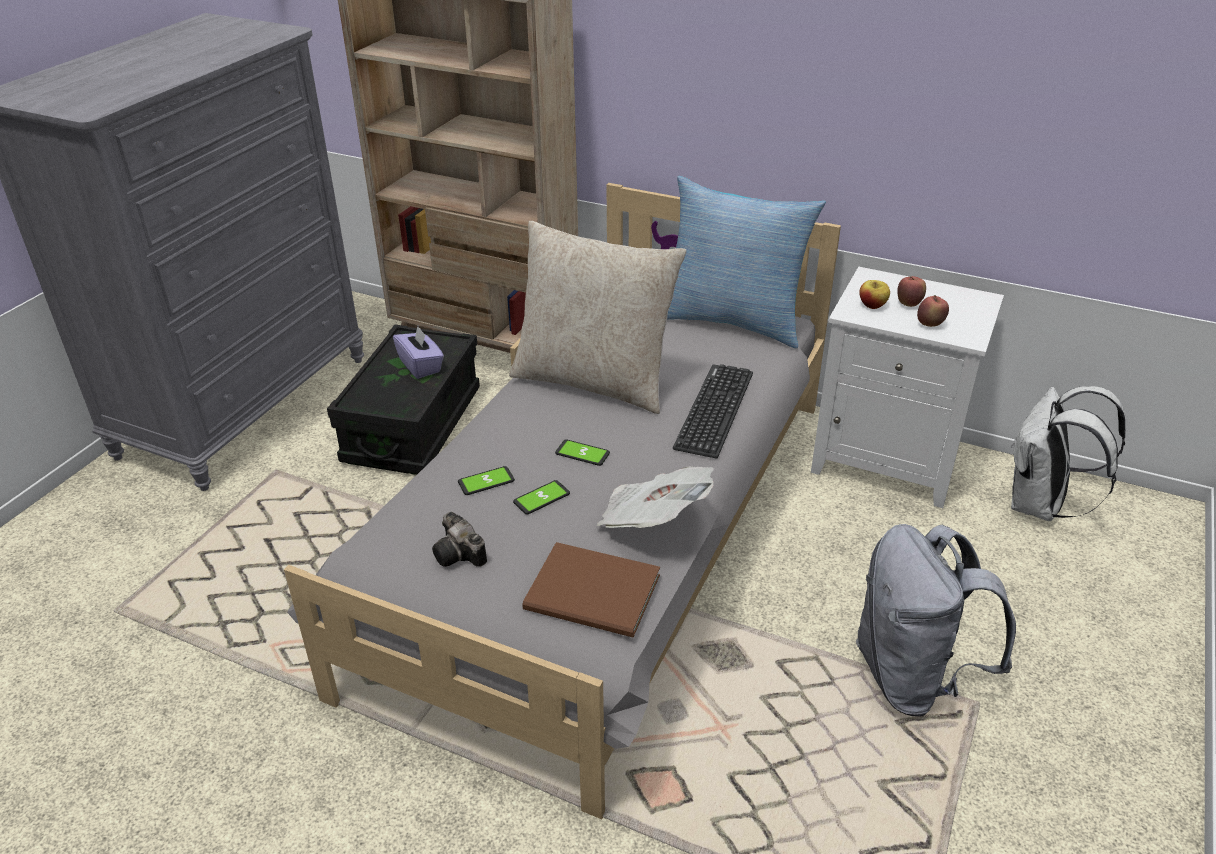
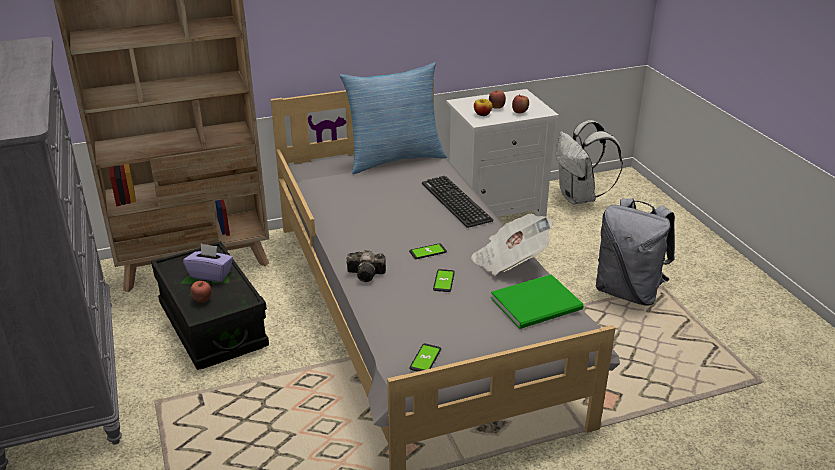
camera: 45 degrees left, 5 degrees down
(376, 388) = (202, 300): none -> apple
(460, 555) = (450, 327): camera -> camera (367, 274)
(486, 481) = (403, 290): phone -> phone (425, 359)
(594, 381) = (373, 217): beige pillow -> none
(595, 595) = (539, 304): brown book -> green book

